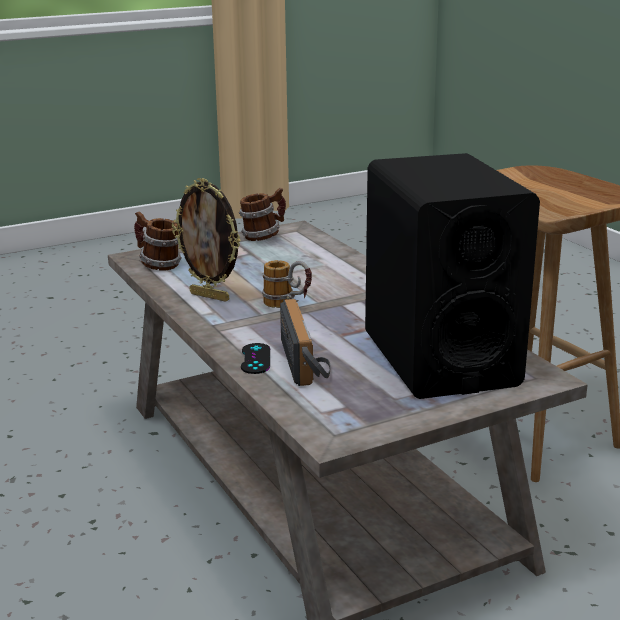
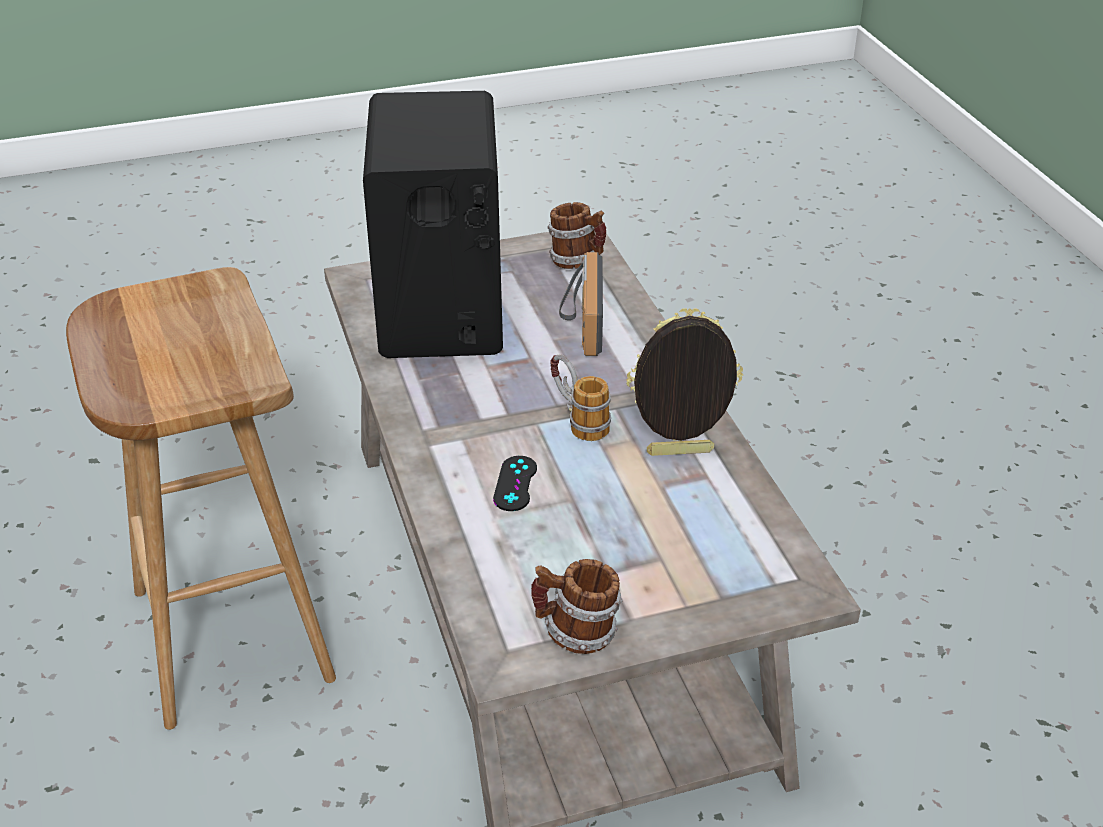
camera: 170 degrees left, 15 degrees up
(158, 265) = (764, 554): mug -> mug (578, 262)
(210, 296) = (680, 454): picture frame -> picture frame turned 45 degrees counterclockwise
(255, 359) = (634, 333): black game controller -> black game controller (515, 484)

